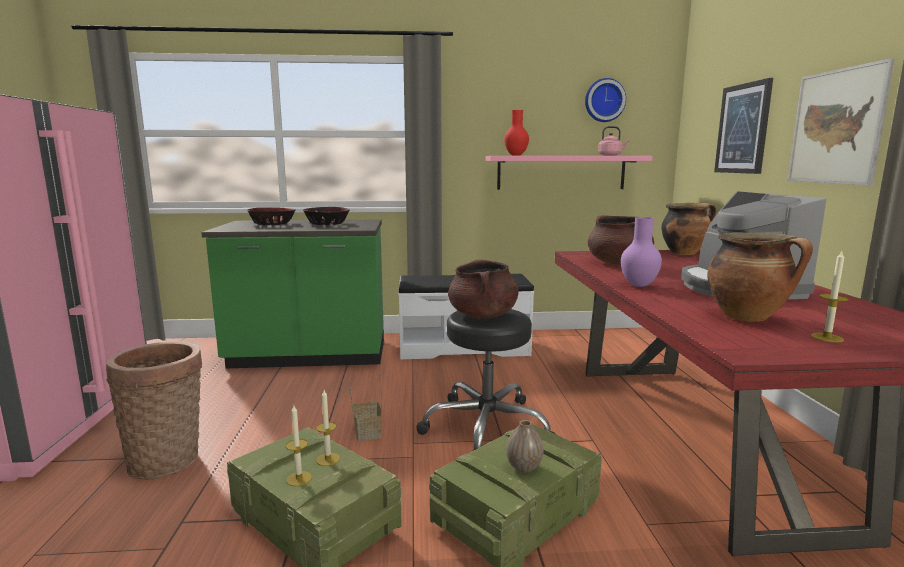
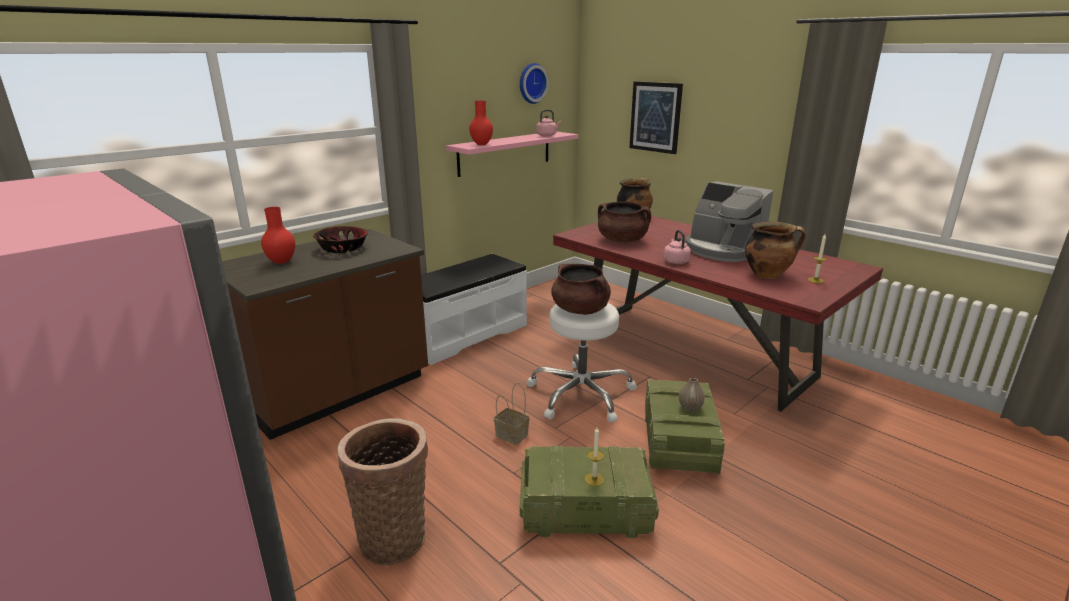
camera: 40 degrees left, 10 degrees up
(272, 224) = (281, 262): bowl -> red vase
(308, 356) = (338, 394): green counter -> brown counter
(328, 459) = (586, 459): candle -> none
(486, 426) = (580, 394): black stool -> white stool
(638, 285) = (675, 261): purple vase -> pink kettle
(836, 127) = (740, 129): picture -> none

